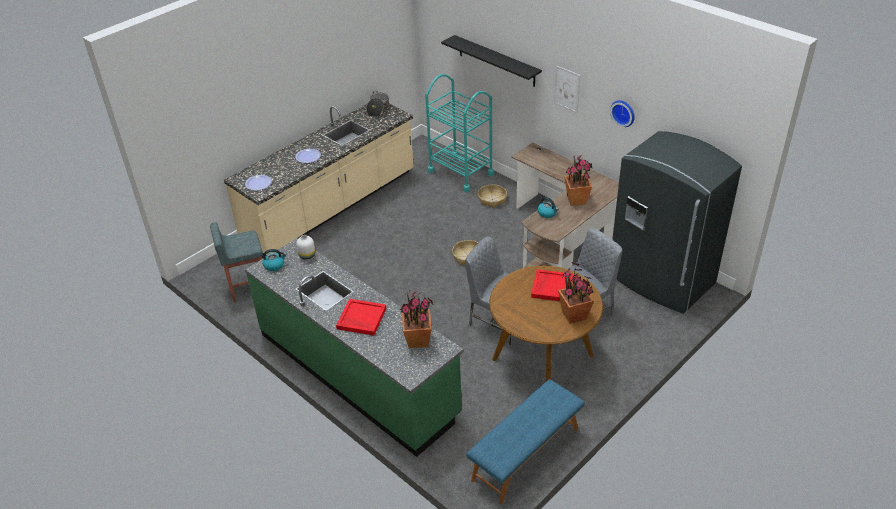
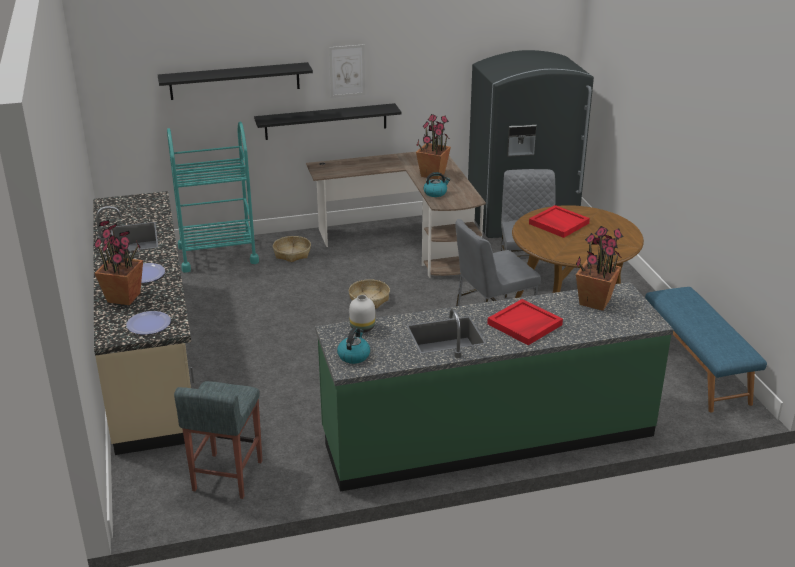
camera: 60 degrees left, 10 degrees down
(378, 109) = (118, 205): cooking pot -> none
(550, 119) = (326, 121): none -> black shelf
(574, 315) = (611, 227): potted plant -> potted plant (124, 297)
(623, 112) = (425, 64): wall clock -> none

